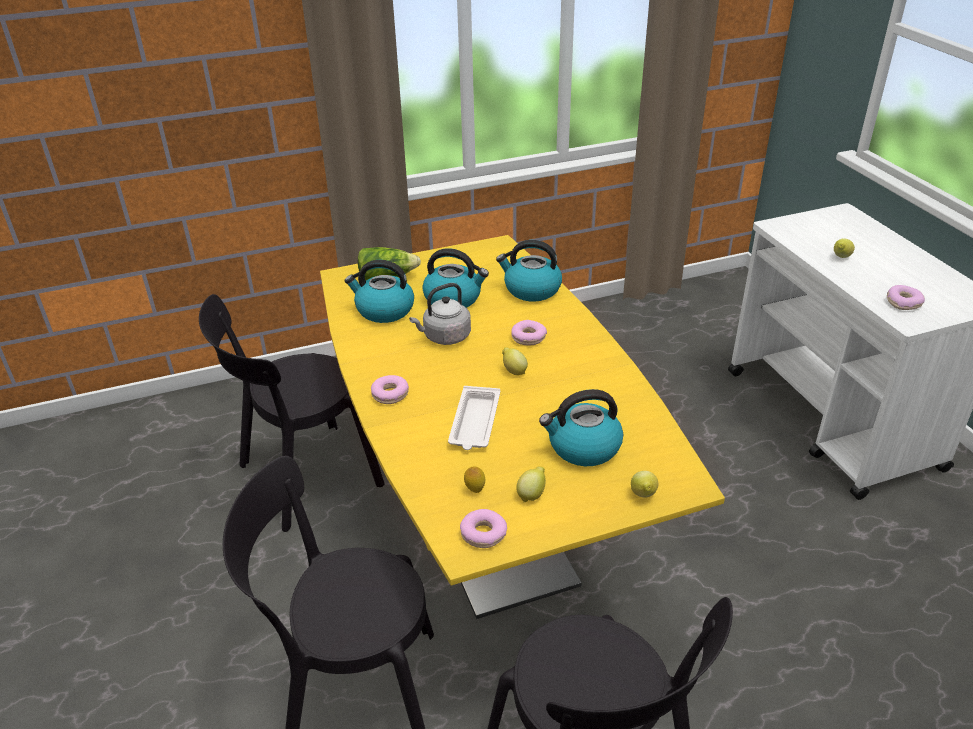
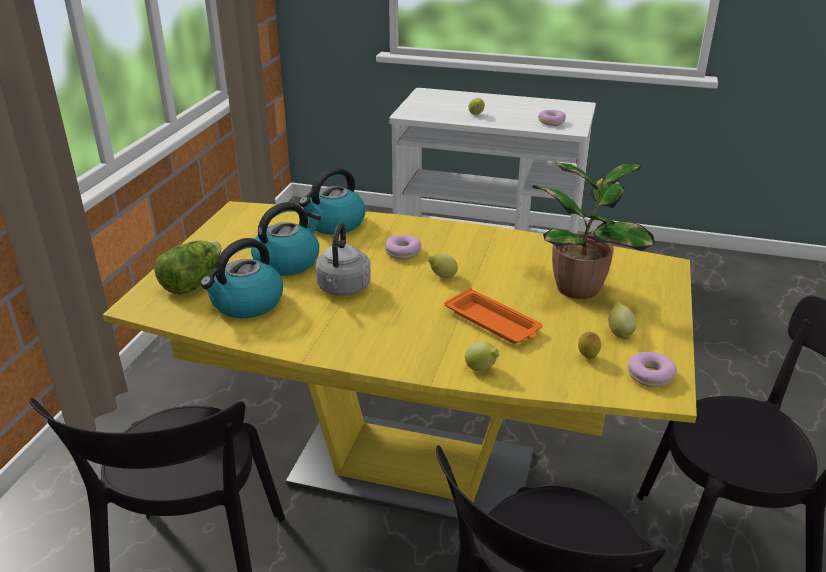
camera: 55 degrees left, 5 degrees down
(390, 394) = (394, 350): donut -> none
(474, 423) = (493, 323): white tray -> orange tray
(583, 447) = (580, 287): kettle -> potted plant
(643, 496) = (662, 287): lemon -> lemon (481, 369)

